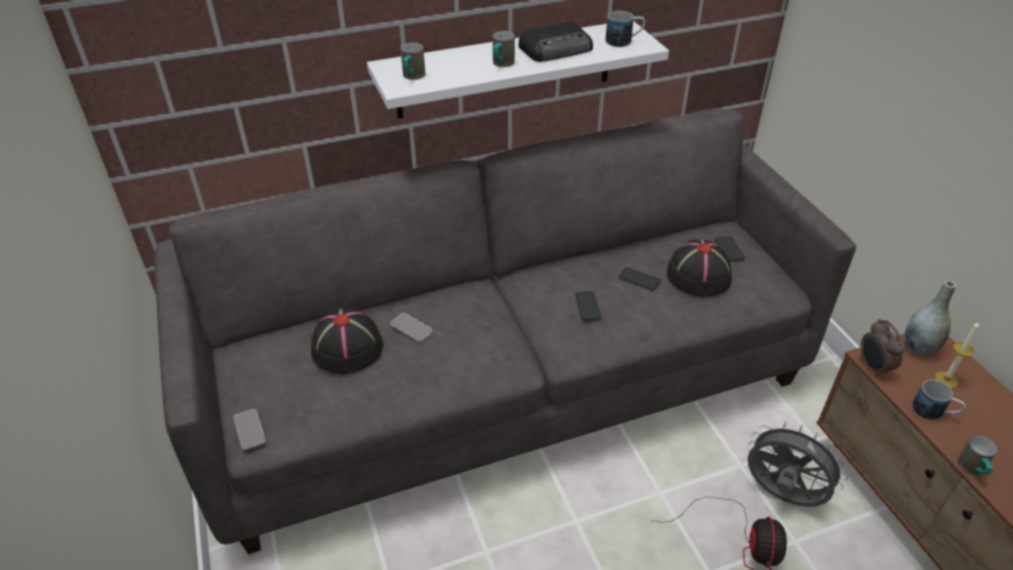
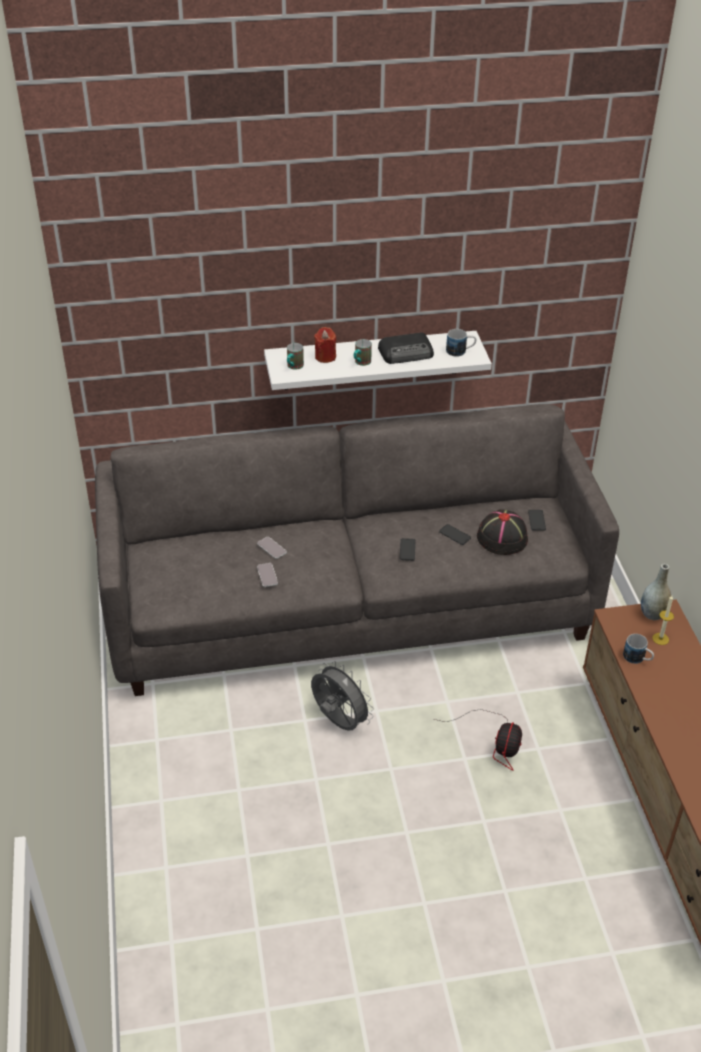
camera: 10 degrees right, 0 degrees up
(249, 430) = (149, 602): phone -> phone (267, 575)
(347, 347) = (223, 555): black hat -> none
(452, 62) = (325, 357): none -> red candle
(780, 495) = (540, 717): grey fan -> grey fan (338, 722)
(873, 367) = (609, 622): alarm clock -> none
(972, 470) = (643, 698): mug -> none

